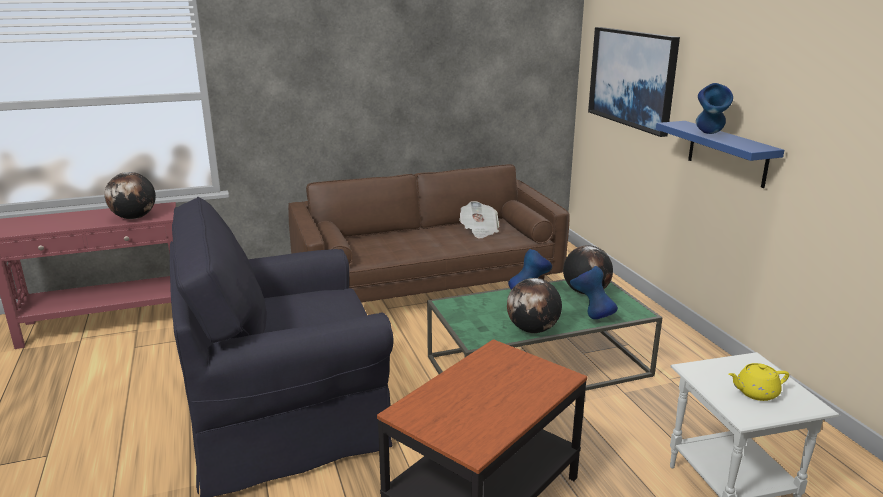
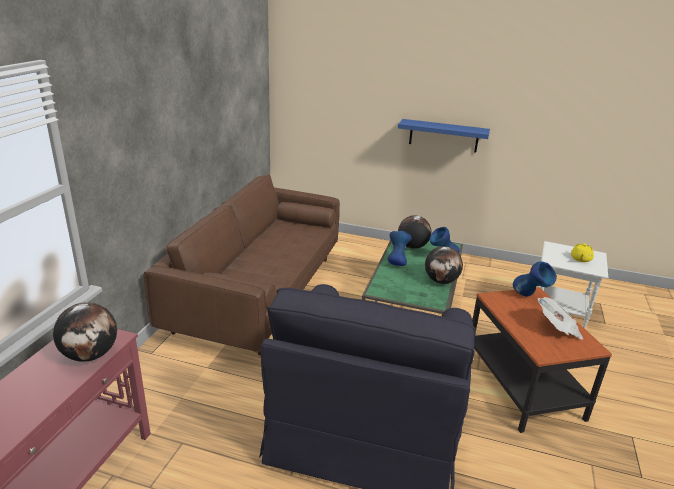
camera: 55 degrees left, 5 degrees up
(479, 230) = (284, 234): newspaper -> newspaper (557, 328)
(632, 78) = (341, 92): picture -> none
(709, 134) = (442, 126): blue vase -> blue vase (530, 297)

